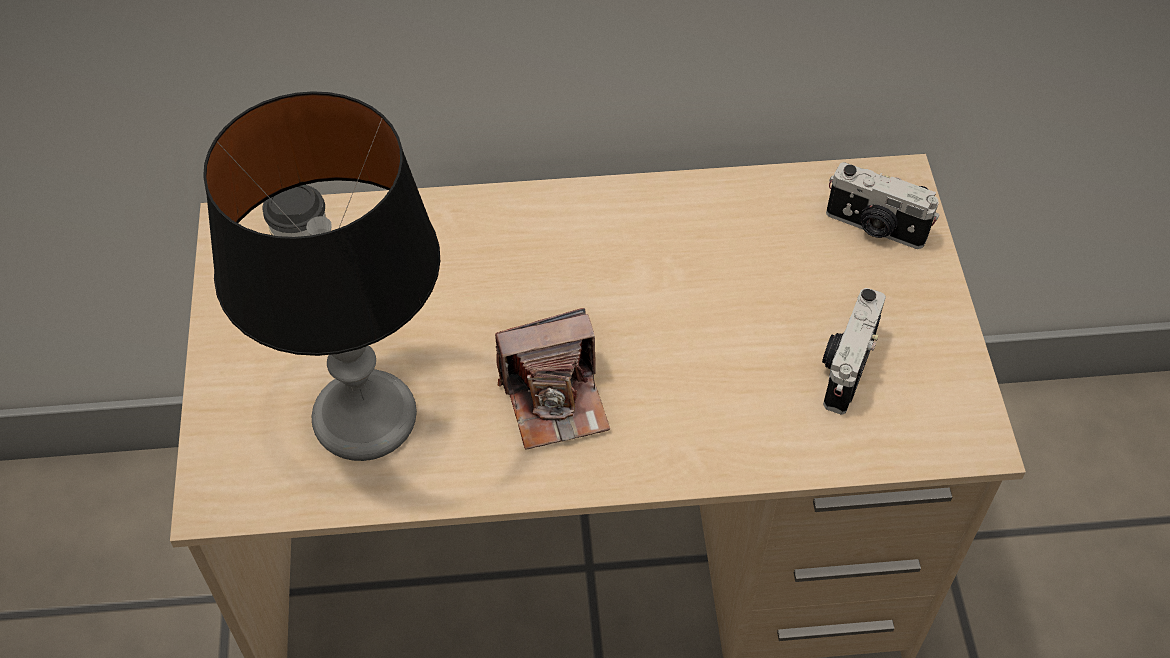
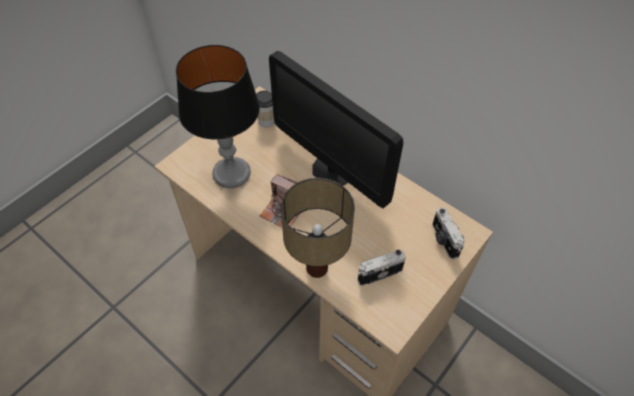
camera: 45 degrees right, 0 degrees up
(553, 257) = (332, 170): none -> monitor
(742, 451) = (317, 269): none -> table lamp

